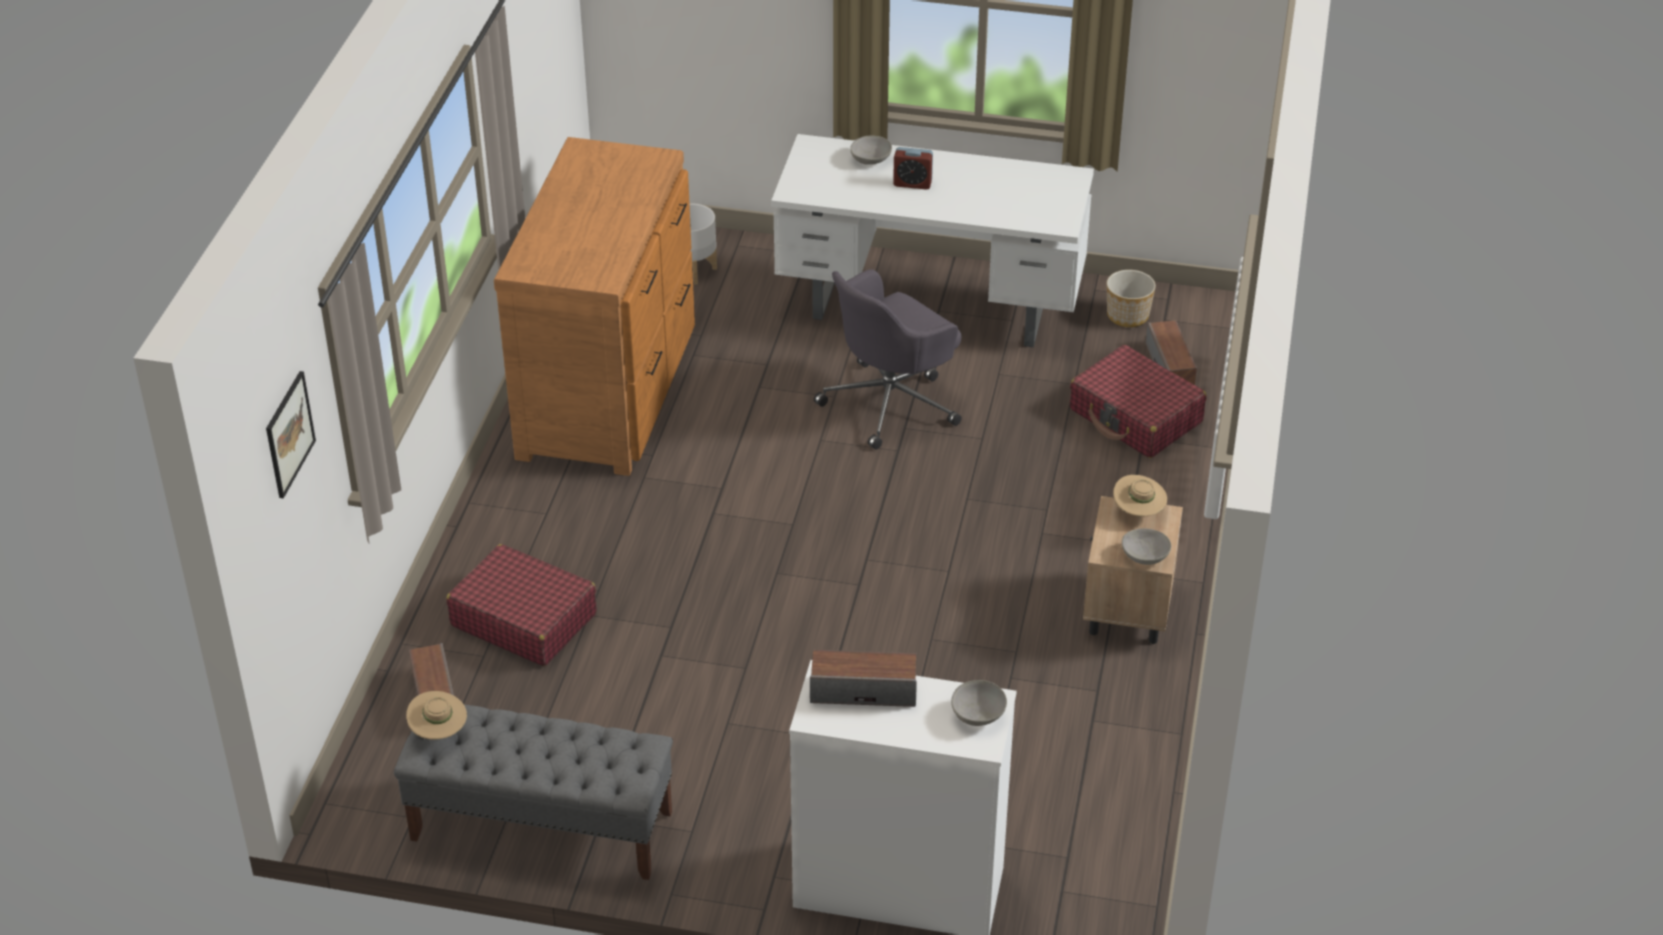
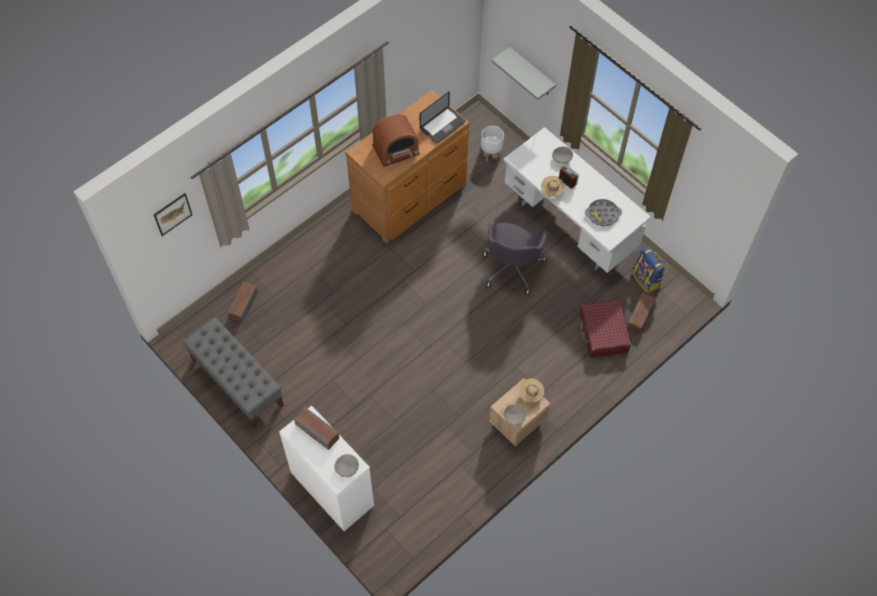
camera: 35 degrees right, 20 degrees up
(439, 731) = (206, 335): beige hat -> beige hat (552, 192)
(523, 619) = (299, 288): red suitcase -> none
(588, 237) = (396, 150): none -> radio
(639, 173) = (442, 125): none -> laptop
(727, 41) = (532, 72): none -> grey shelf
(891, 402) = (512, 267): grey office chair -> grey office chair turned 75 degrees counterclockwise
(1015, 198) = (602, 214): none -> grey tray
(1128, 315) = (646, 279): planter -> backpack

